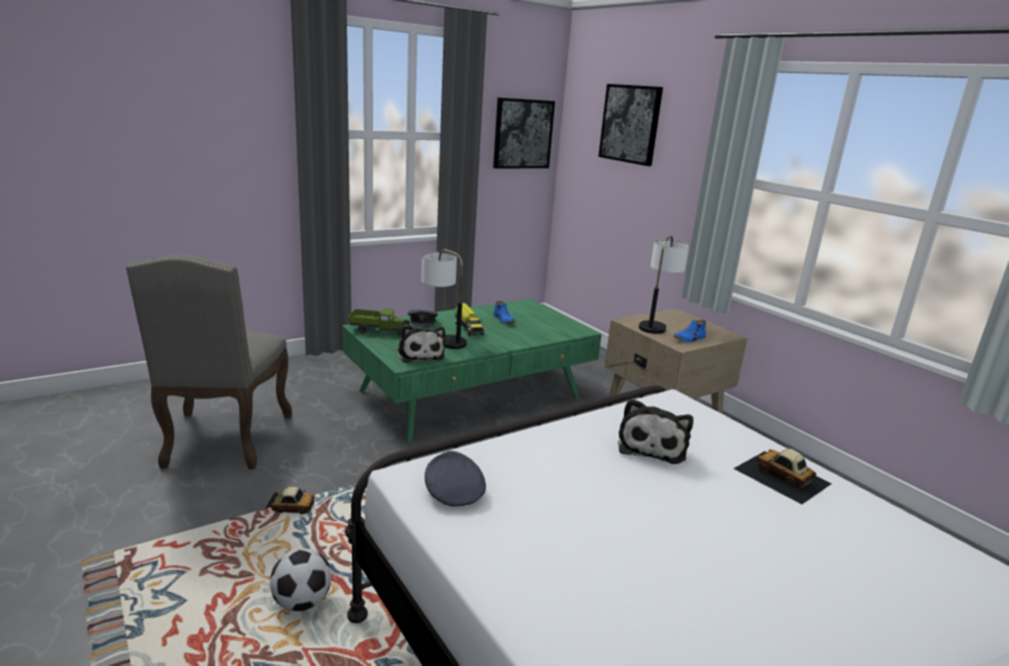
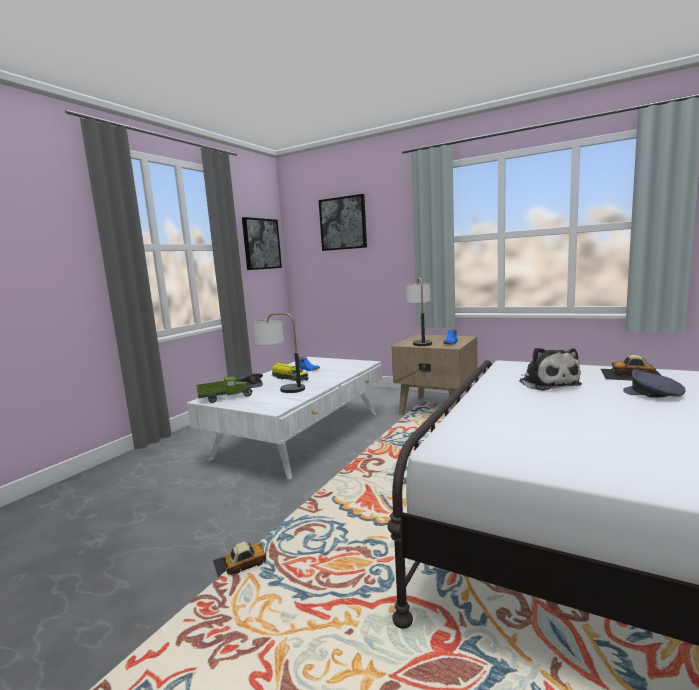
camera: 25 degrees left, 10 degrees down
(223, 441) = (114, 541): grey chair -> none
(302, 602) = (342, 636): football -> none
(420, 354) = (279, 401): plush toy -> none
(453, 492) = (495, 443): grey cap -> grey cap (653, 394)
(471, 395) = (301, 434): green coffee table -> white coffee table

